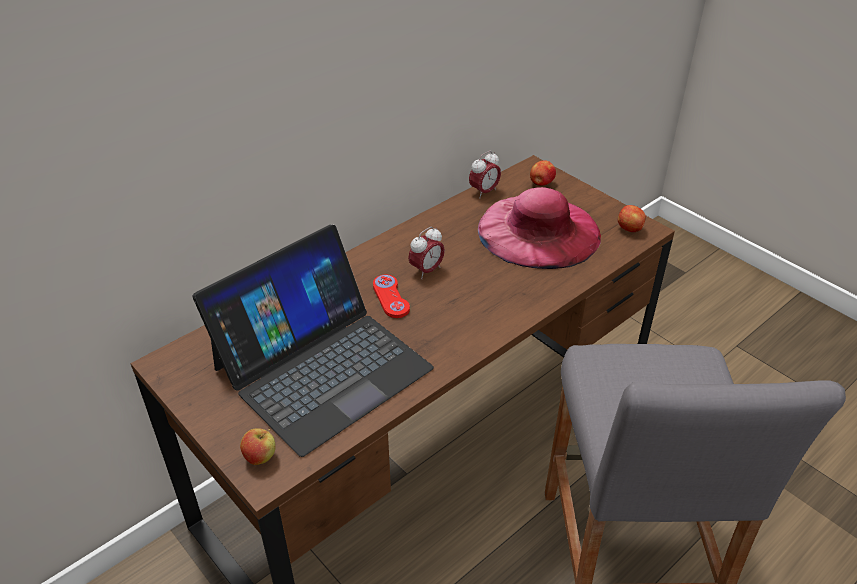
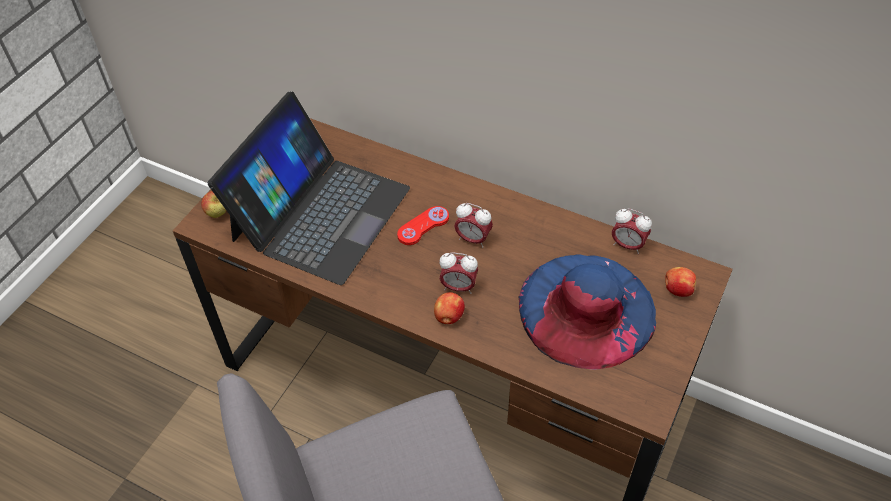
camera: 70 degrees right, 10 degrees up
(322, 367) = (320, 213): laptop -> laptop turned 90 degrees counterclockwise
(478, 294) = (458, 287): none -> alarm clock
(538, 231) = (586, 309): pink hat -> blue hat
(630, 229) = (640, 393): apple -> apple (448, 317)

